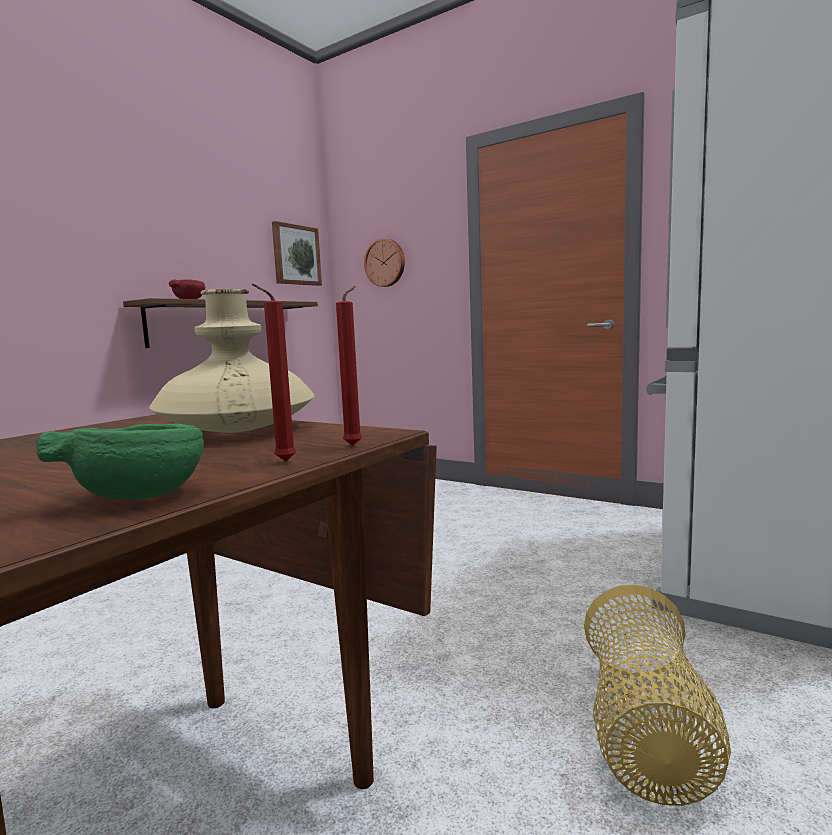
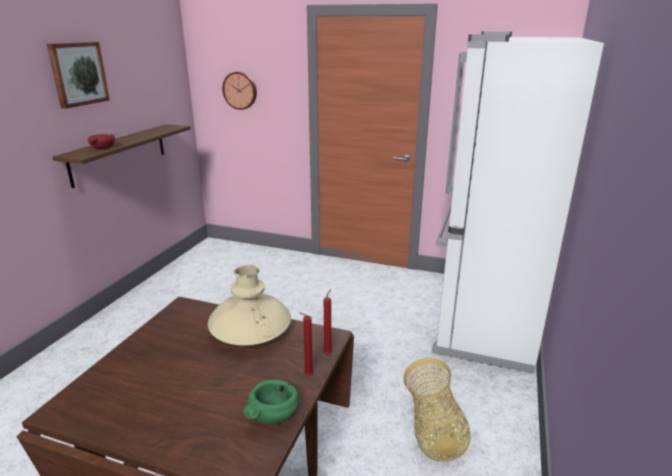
camera: 15 degrees left, 15 degrees up
(296, 255) = (166, 83): picture -> picture (78, 74)

